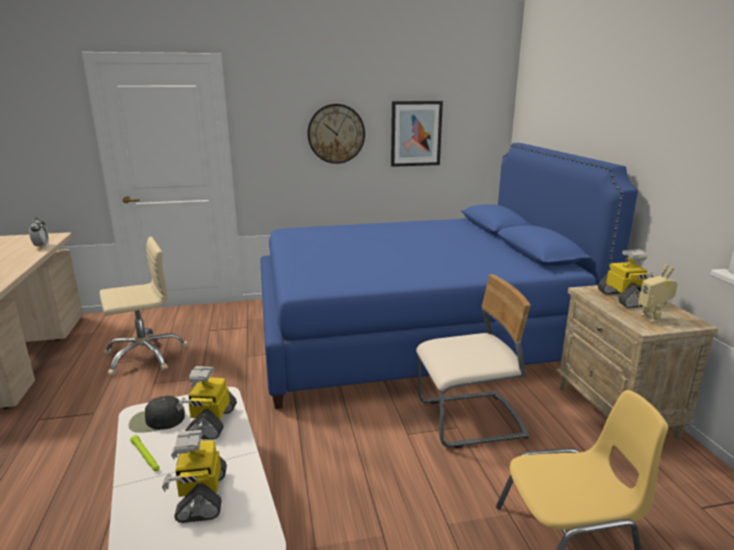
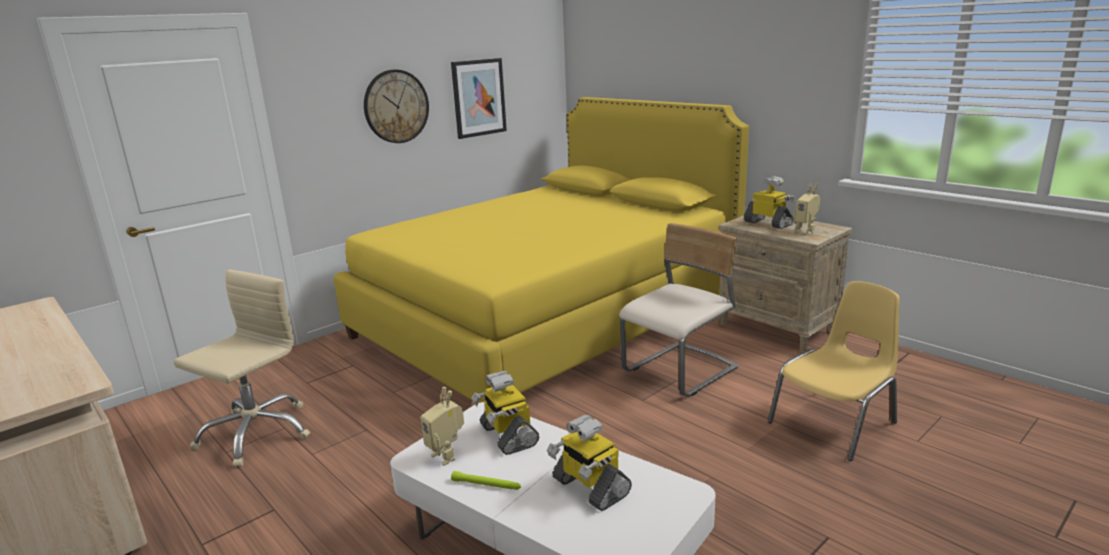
camera: 30 degrees left, 0 degrees up
(41, 246) = (42, 321): alarm clock -> none
(156, 420) = (447, 456): black cap -> toy robot
(412, 334) = (547, 319): blue bed -> yellow bed

